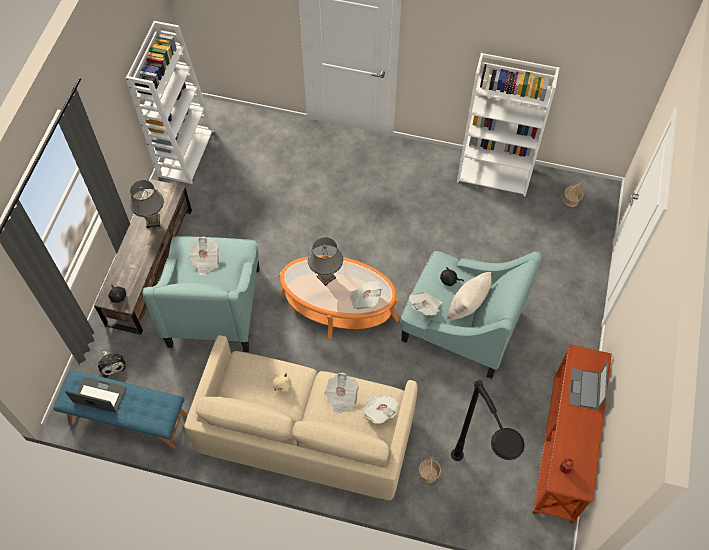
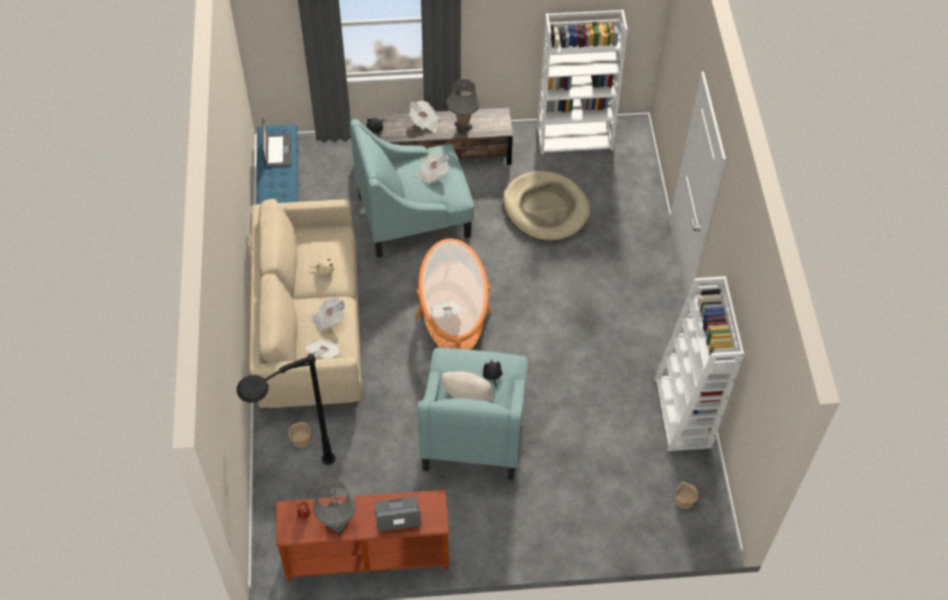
camera: 70 degrees right, 5 degrees down
(111, 364) = (328, 162): plush toy -> none
(254, 200) = (545, 209): none -> beige dog bed
(326, 277) = (458, 275): grey table lamp -> grey table lamp (337, 524)
(425, 307) = (452, 362): newspaper -> newspaper (425, 122)

